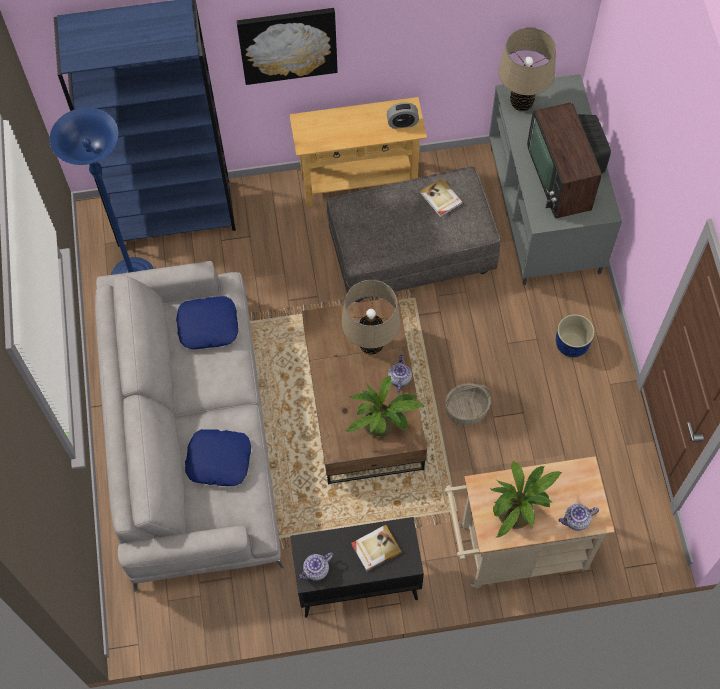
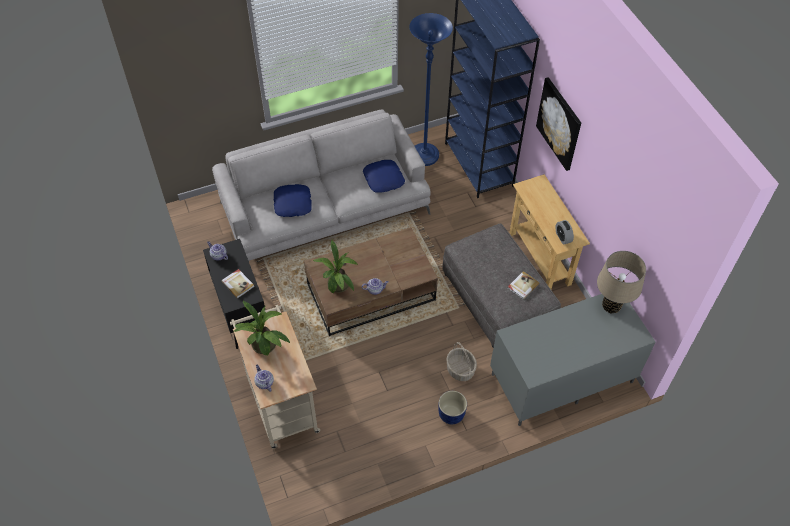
camera: 75 degrees right, 10 degrees down
(371, 344) = (396, 269): beige table lamp -> none
(466, 409) = (380, 354): basket -> basket (460, 370)
(564, 175) = (556, 344): television -> none

